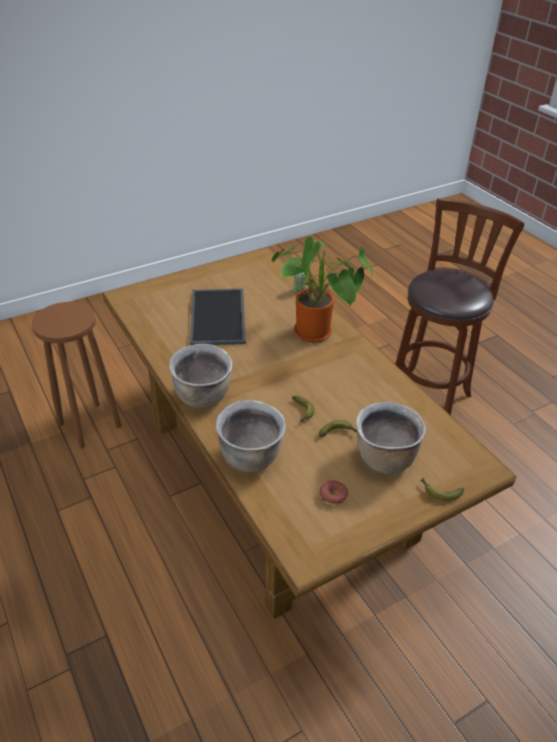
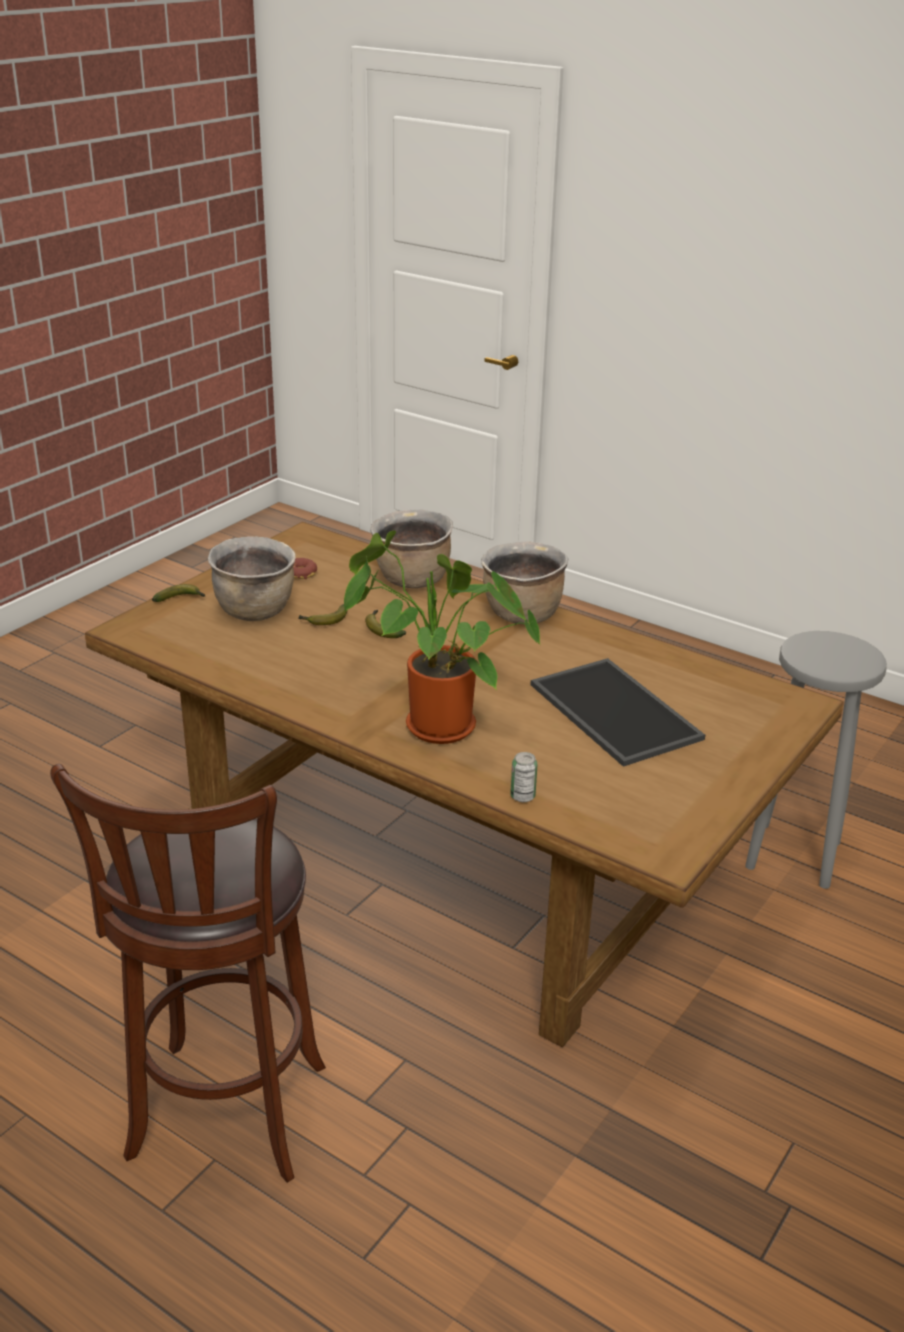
camera: 155 degrees right, 10 degrees down
(89, 425) = (793, 853): brown stool -> grey stool

